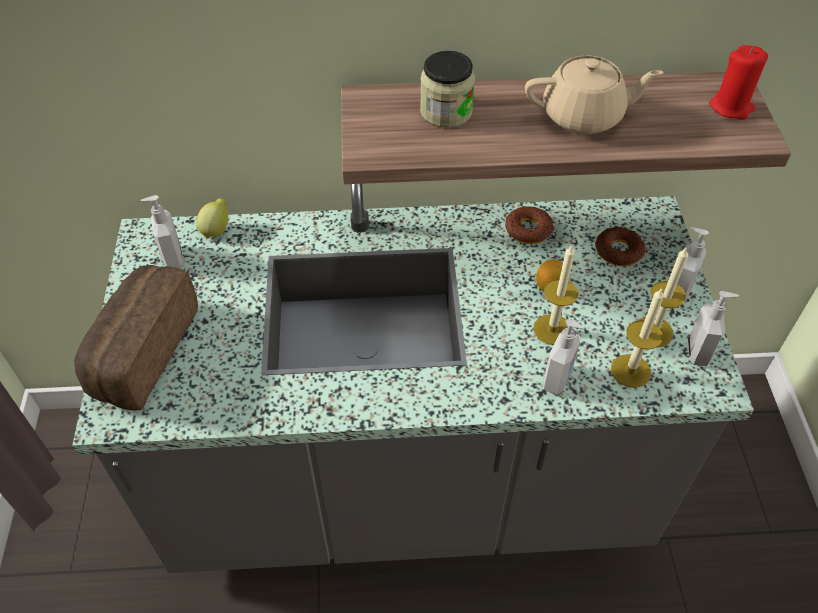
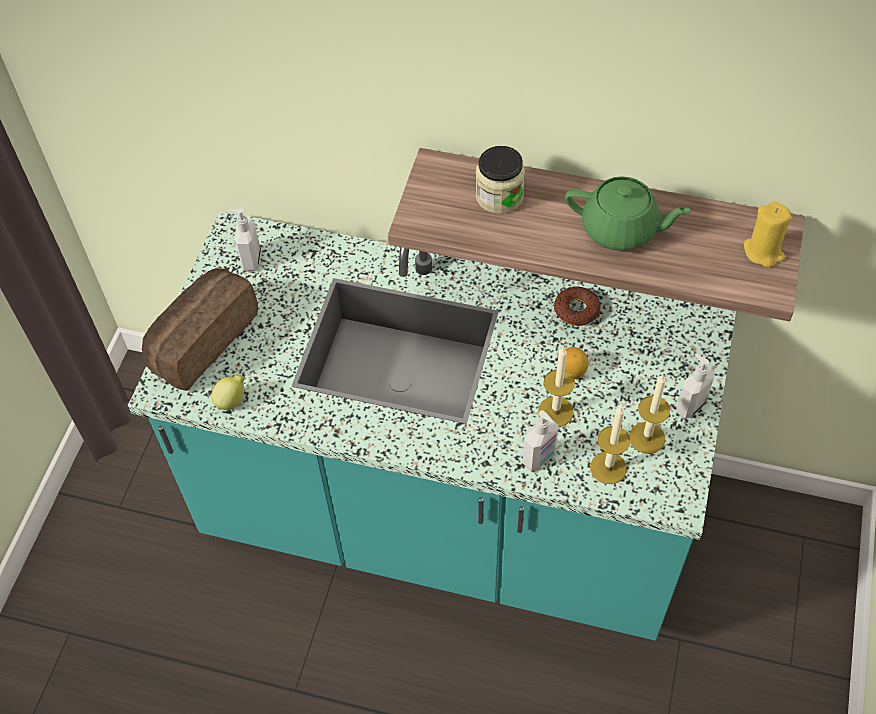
camera: 20 degrees right, 5 degrees up
(216, 230) = (296, 241): lemon -> lemon (232, 400)
(409, 486) = (444, 517): grey counter -> turquoise counter
(584, 116) = (621, 229): beige teapot -> green teapot
(618, 251) = (652, 352): donut -> none
(699, 351) = (679, 467): soap dispenser -> none
(731, 107) = (763, 252): red candle -> yellow candle

